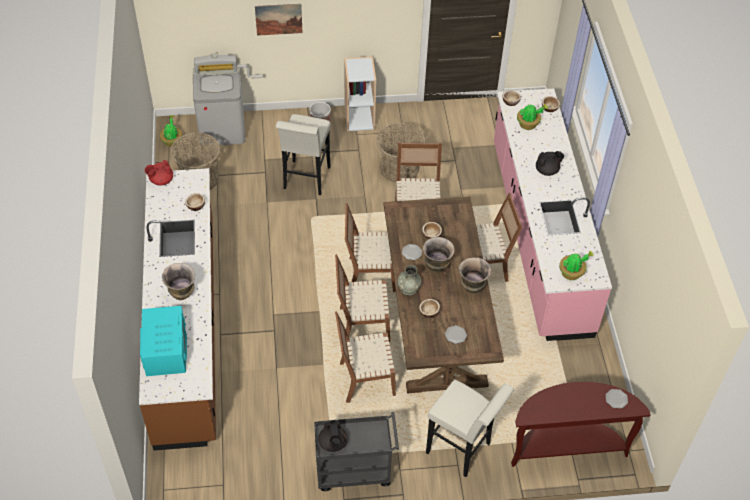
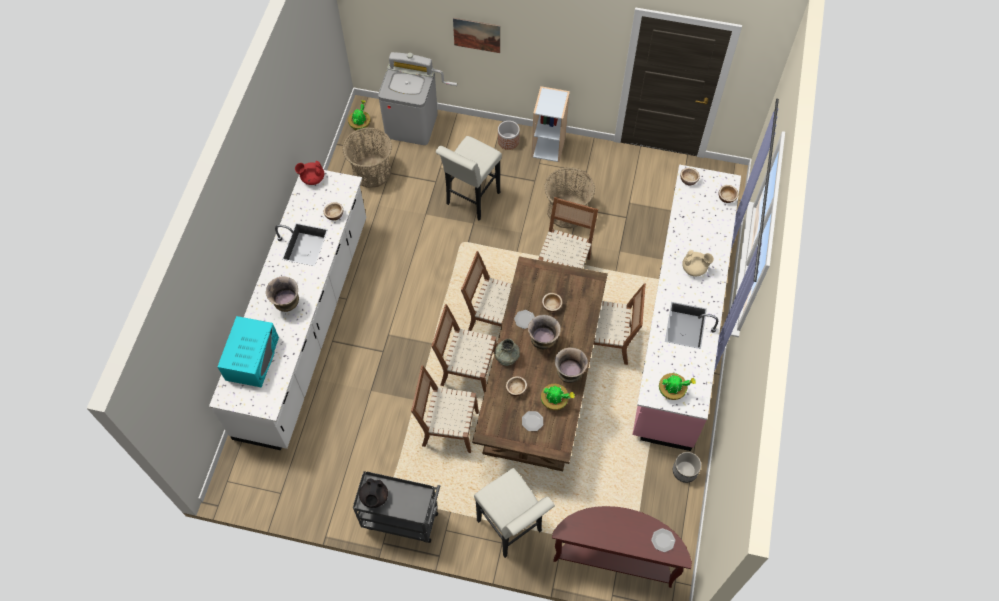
camera: 20 degrees right, 10 degrees up
(187, 328) = (305, 325): brown counter -> white counter
(528, 124) = (696, 211): potted plant -> potted plant (555, 402)
(547, 170) = (694, 269): black teapot -> beige teapot
(597, 355) = (684, 471): none -> planter

